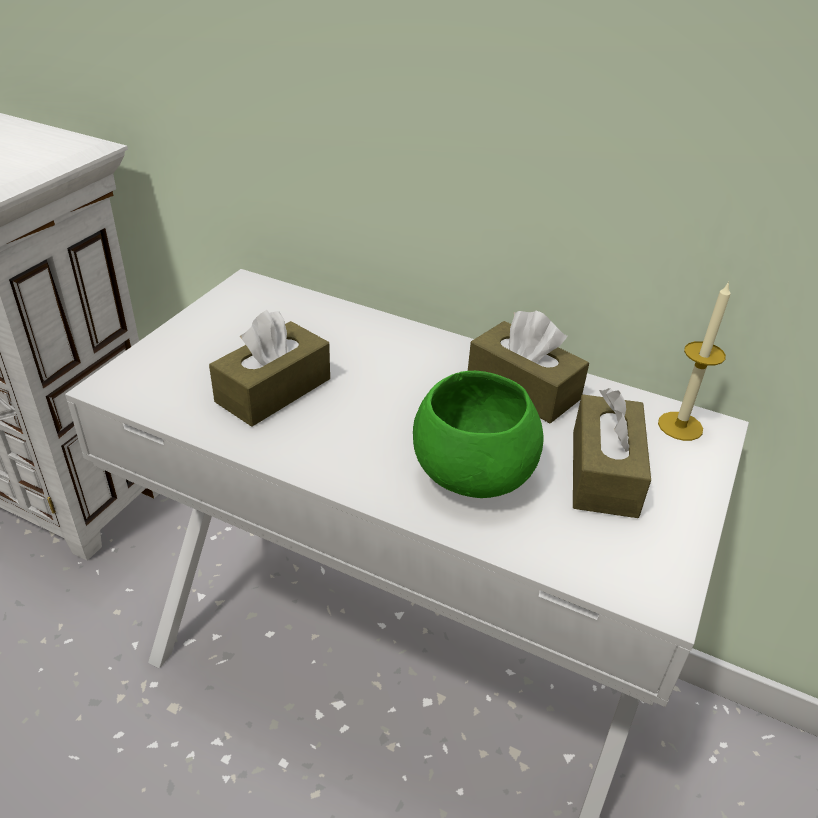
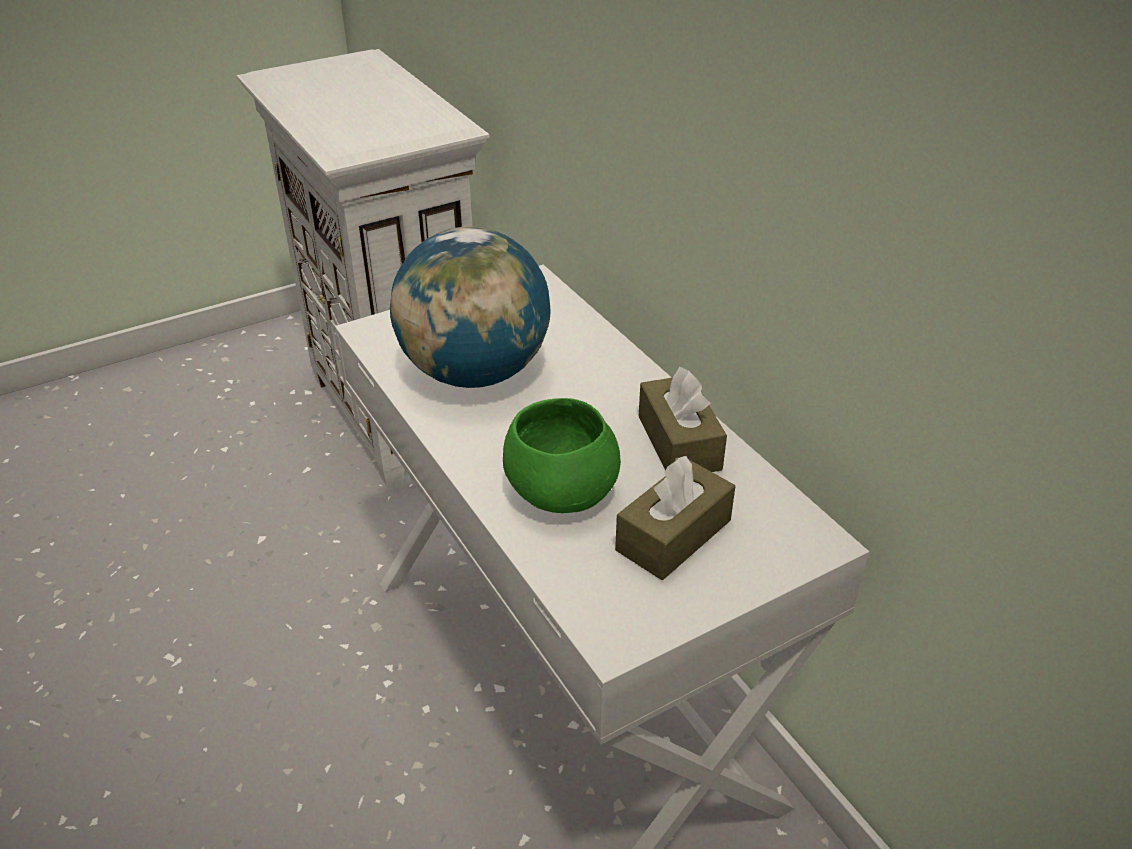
camera: 35 degrees right, 0 degrees up
(273, 390) = (475, 372): brown tissue box -> globe
(680, 426) = (791, 528): candle -> none

